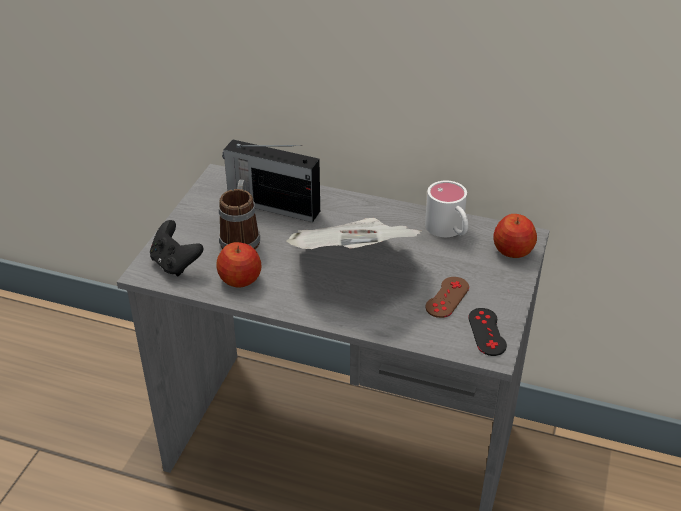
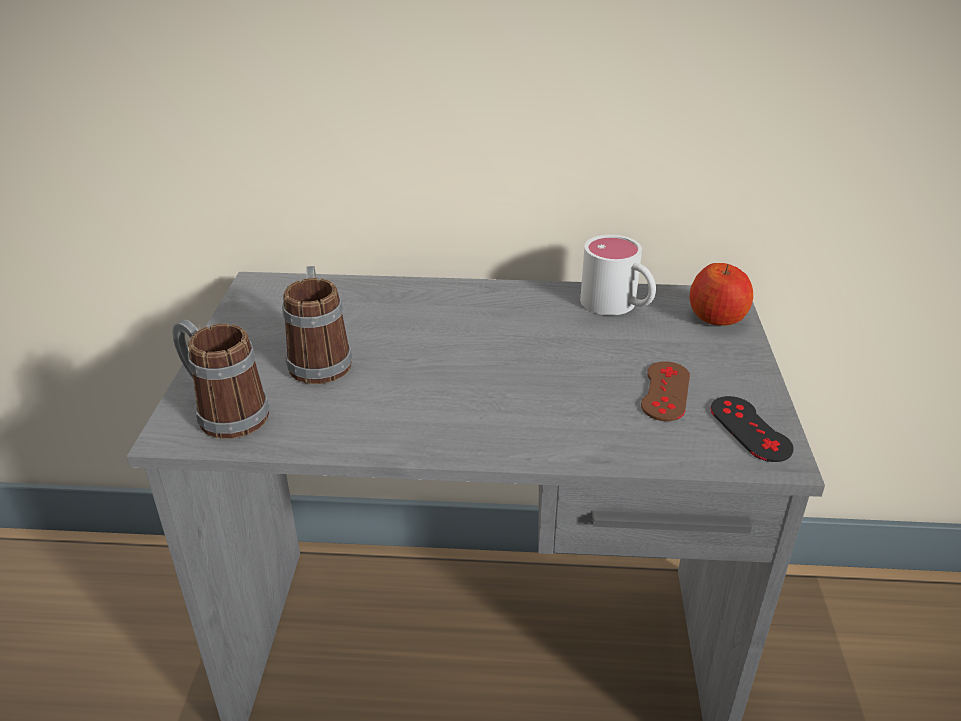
camera: 15 degrees left, 5 degrees down
(175, 264) = (224, 412): black game controller -> mug
(240, 279) = (339, 417): apple -> none
(272, 205) = (352, 310): radio -> none
(354, 262) = (505, 365): newspaper -> none

